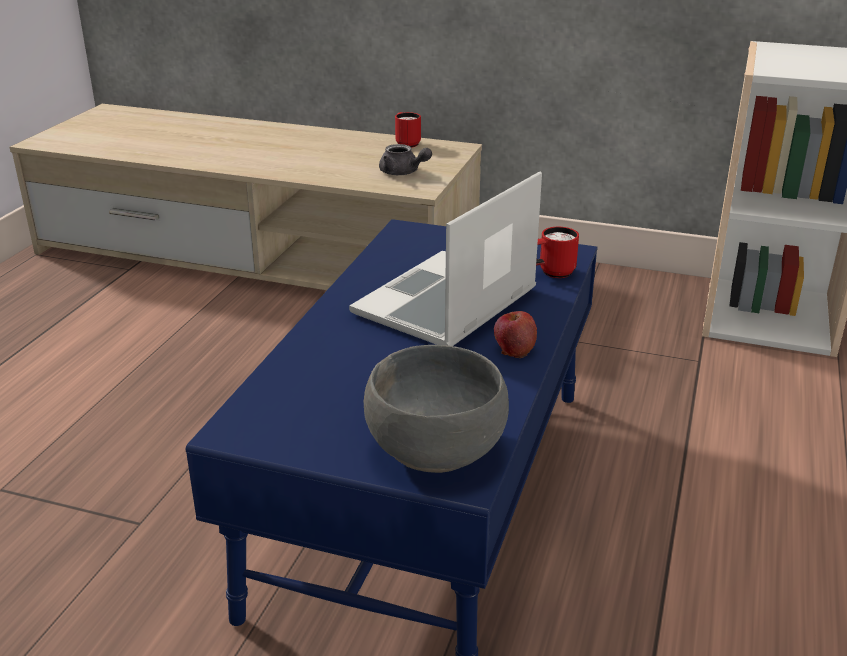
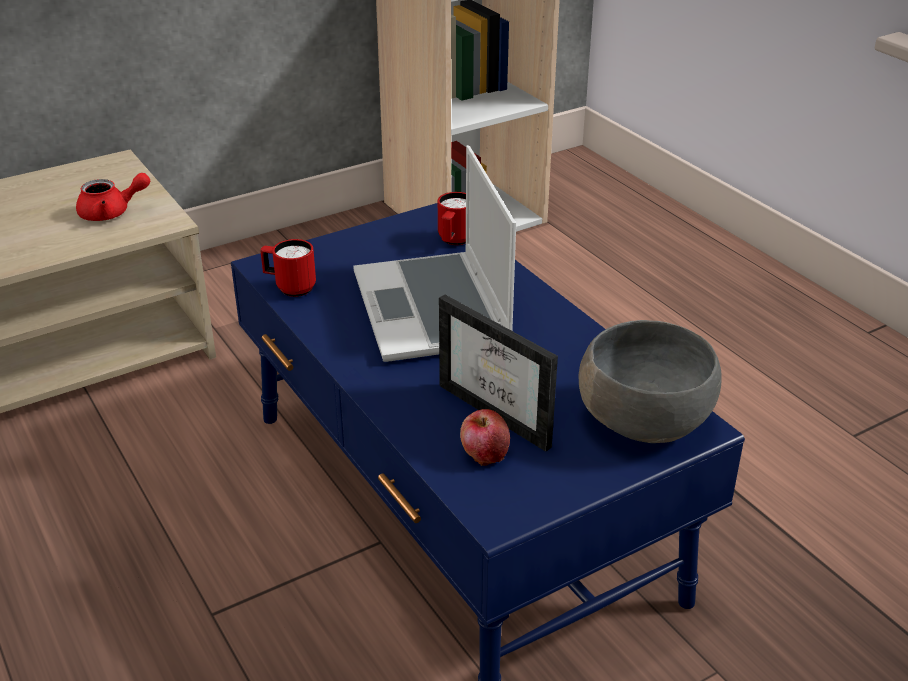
camera: 50 degrees left, 5 degrees up
(362, 383) = (506, 410): none -> picture frame
(403, 173) = (112, 213): grey teapot -> red teapot
(406, 143) = (49, 179): red mug -> red mug (290, 287)
(514, 349) = (546, 316): apple -> apple (484, 453)

